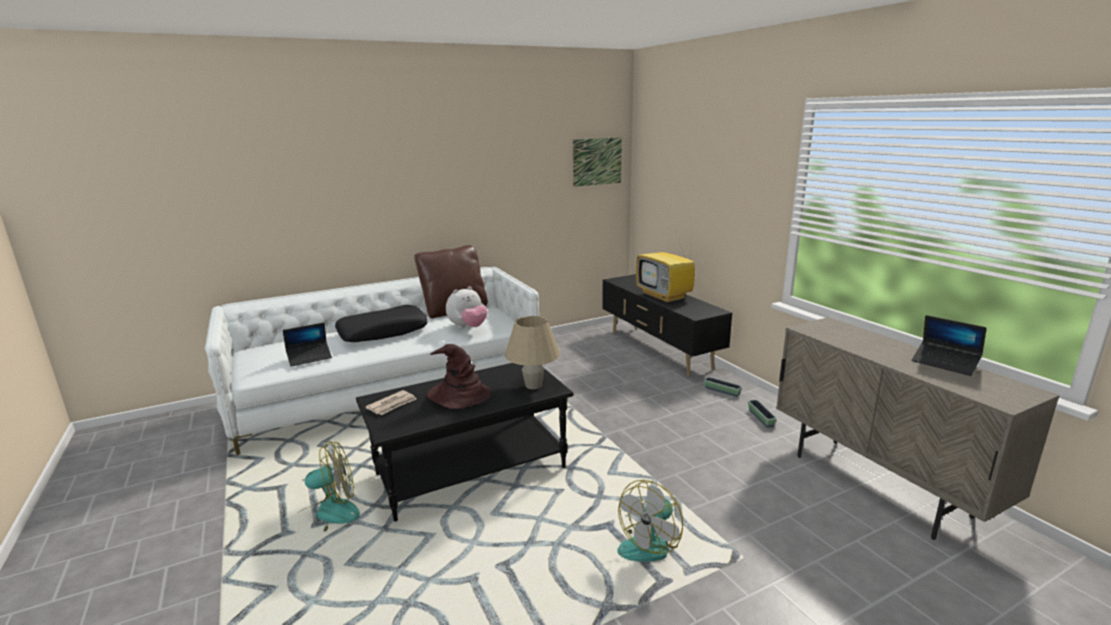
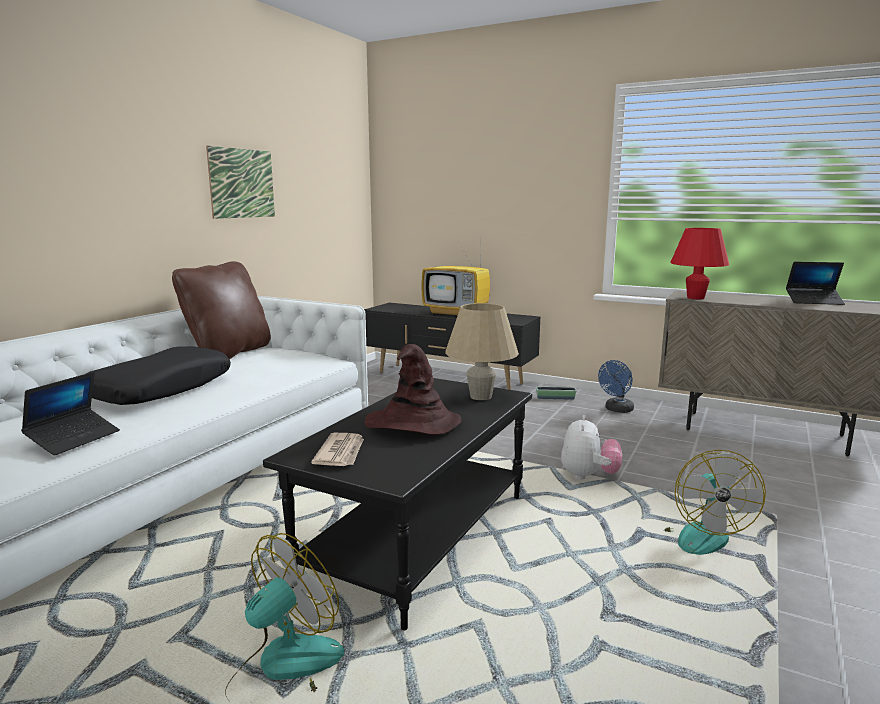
camera: 35 degrees left, 5 degrees down
(468, 327) = (282, 366): plush toy -> plush toy (588, 476)
(597, 161) = (342, 167): picture -> picture (242, 183)
(760, 418) = (617, 410): planter -> blue fan
(819, 332) = (695, 298): none -> red table lamp

